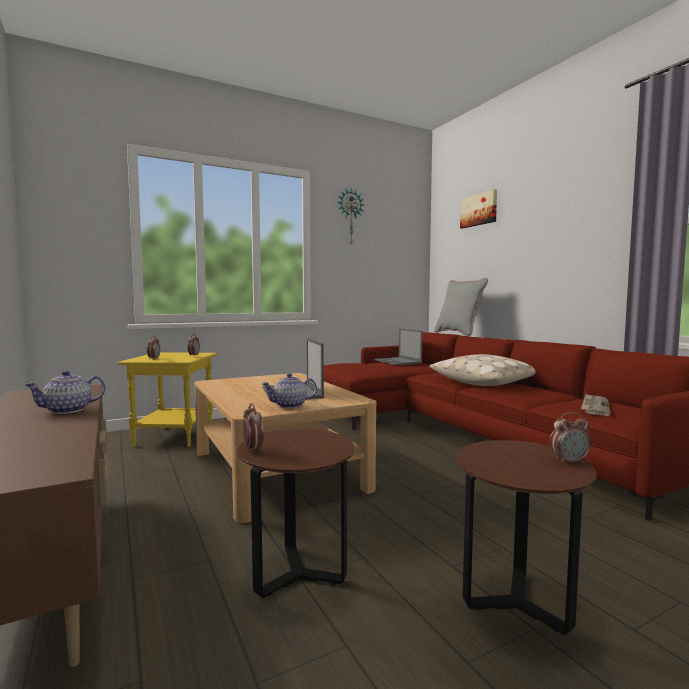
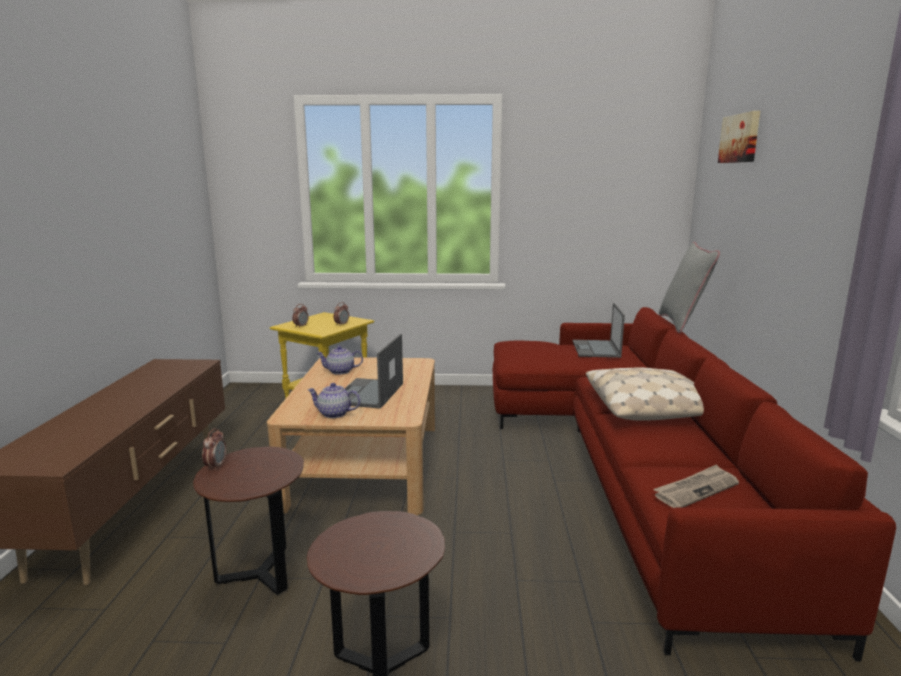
camera: 30 degrees right, 10 degrees up
(68, 410) = (150, 394): teapot -> teapot (341, 371)
(350, 217) = (560, 149): wall clock -> none
(569, 462) = (413, 563): alarm clock -> none

